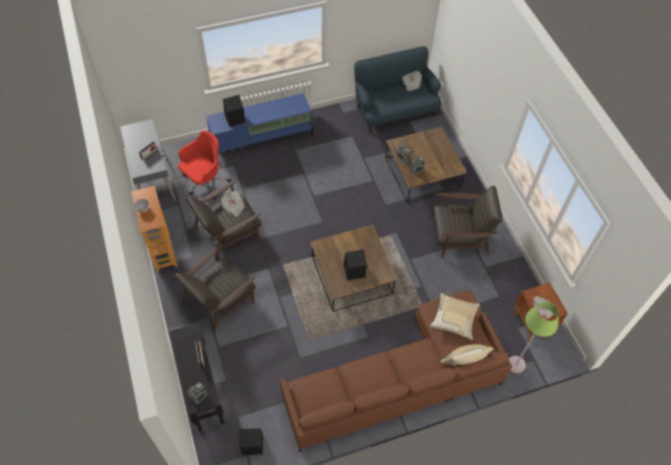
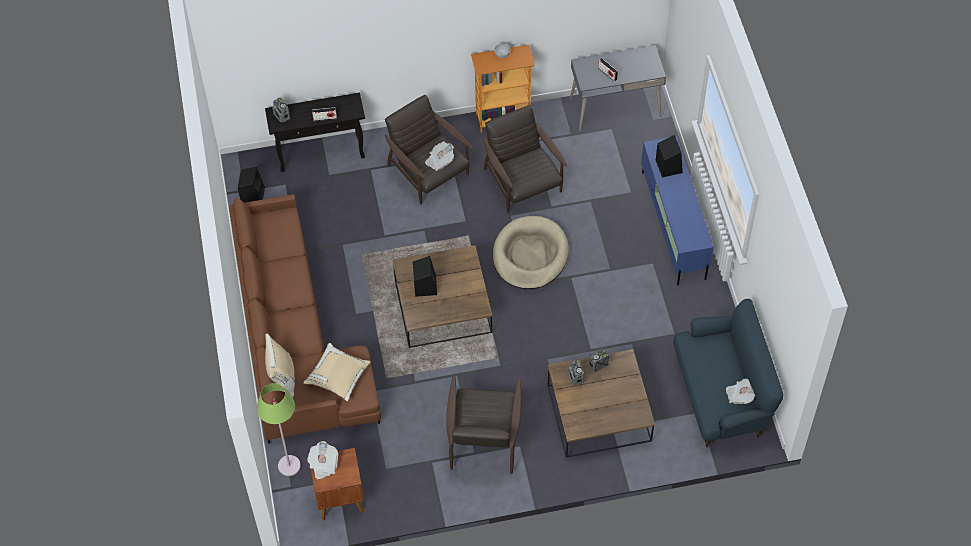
camera: 100 degrees right, 0 degrees up
(205, 182) = (604, 161): red office chair -> none
(233, 207) = (536, 169): newspaper -> newspaper (439, 161)
(297, 222) = (530, 255): none -> beige dog bed

